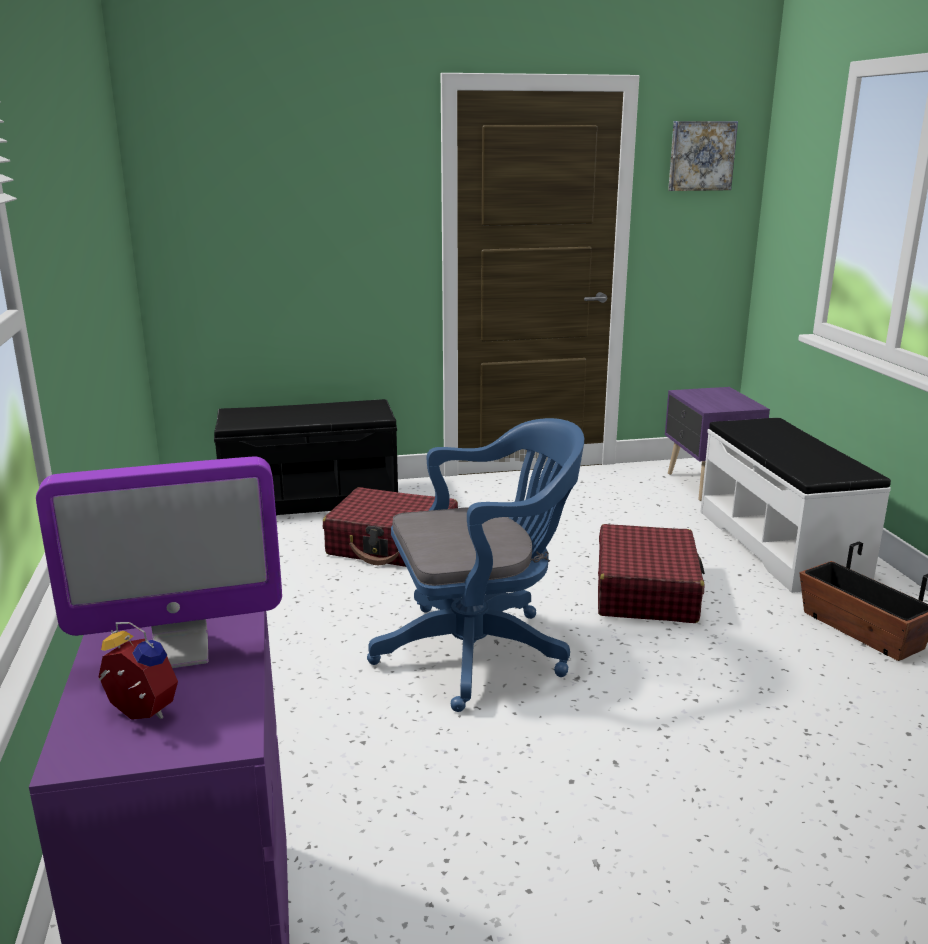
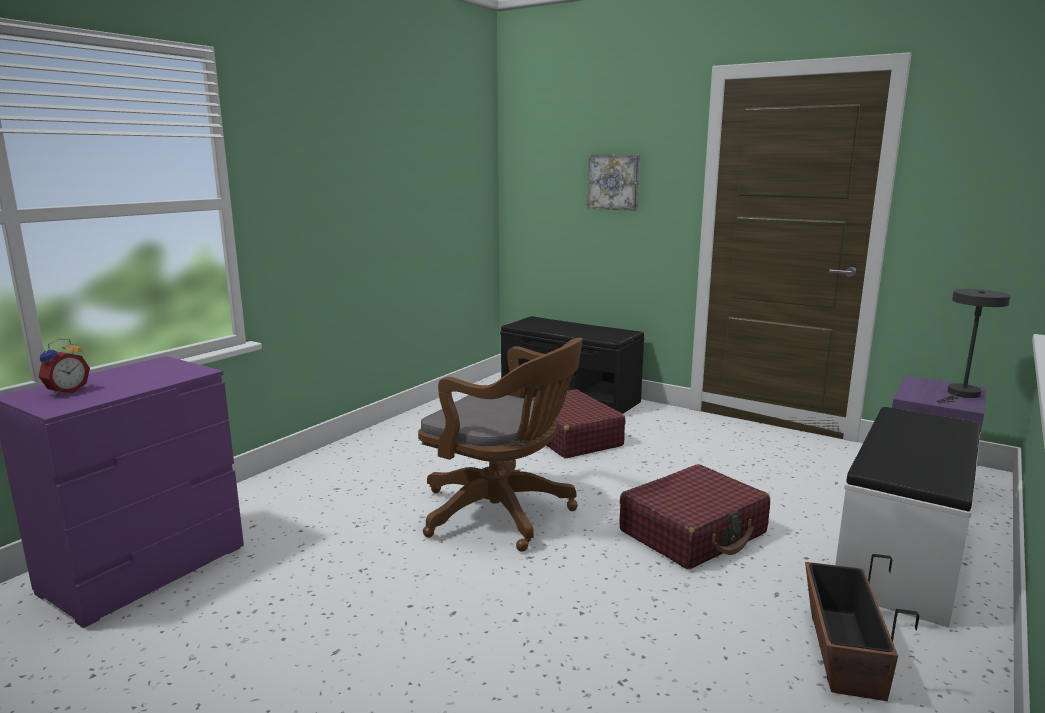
camera: 45 degrees right, 5 degrees down
(138, 714) = (66, 391): alarm clock -> alarm clock turned 45 degrees clockwise
(180, 652) = (134, 379): monitor -> none
(480, 651) = (503, 514): blue office chair -> brown office chair
(701, 156) = (985, 132): picture -> picture (614, 182)
(730, 397) = (961, 394): none -> grey table lamp

